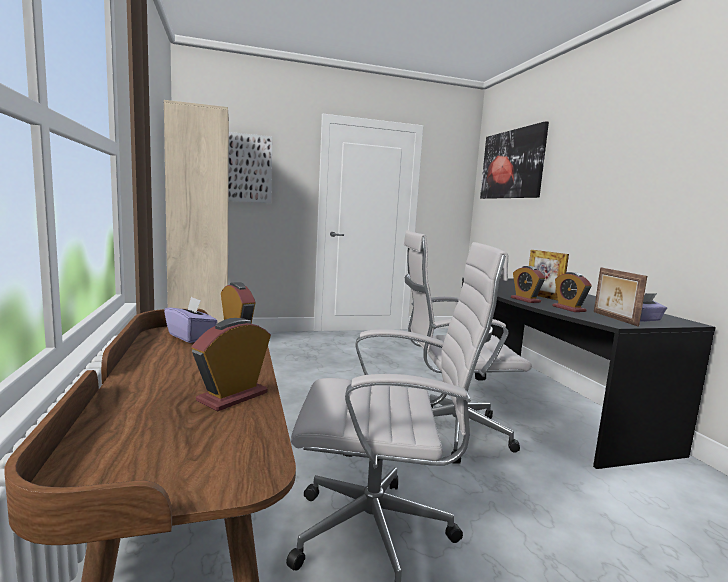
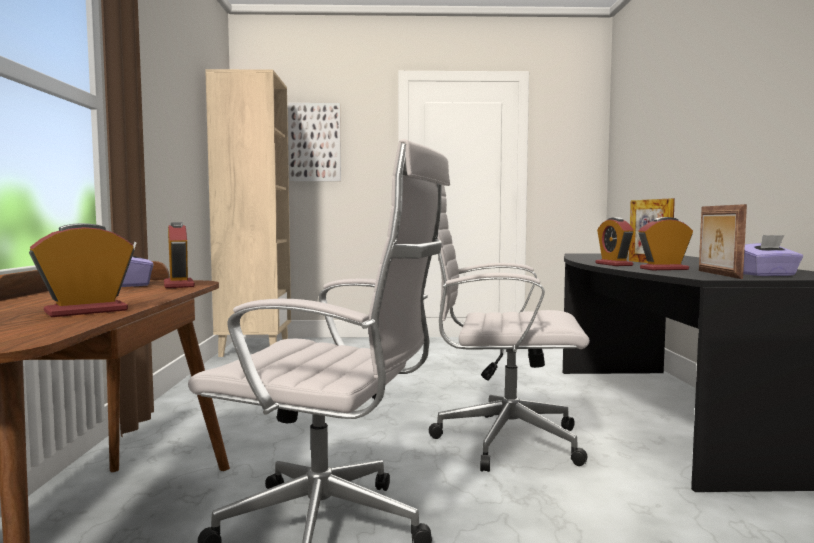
camera: 15 degrees right, 5 degrees down
(512, 164) = (643, 104): picture -> none
(568, 309) = (664, 269): alarm clock -> alarm clock turned 90 degrees clockwise

